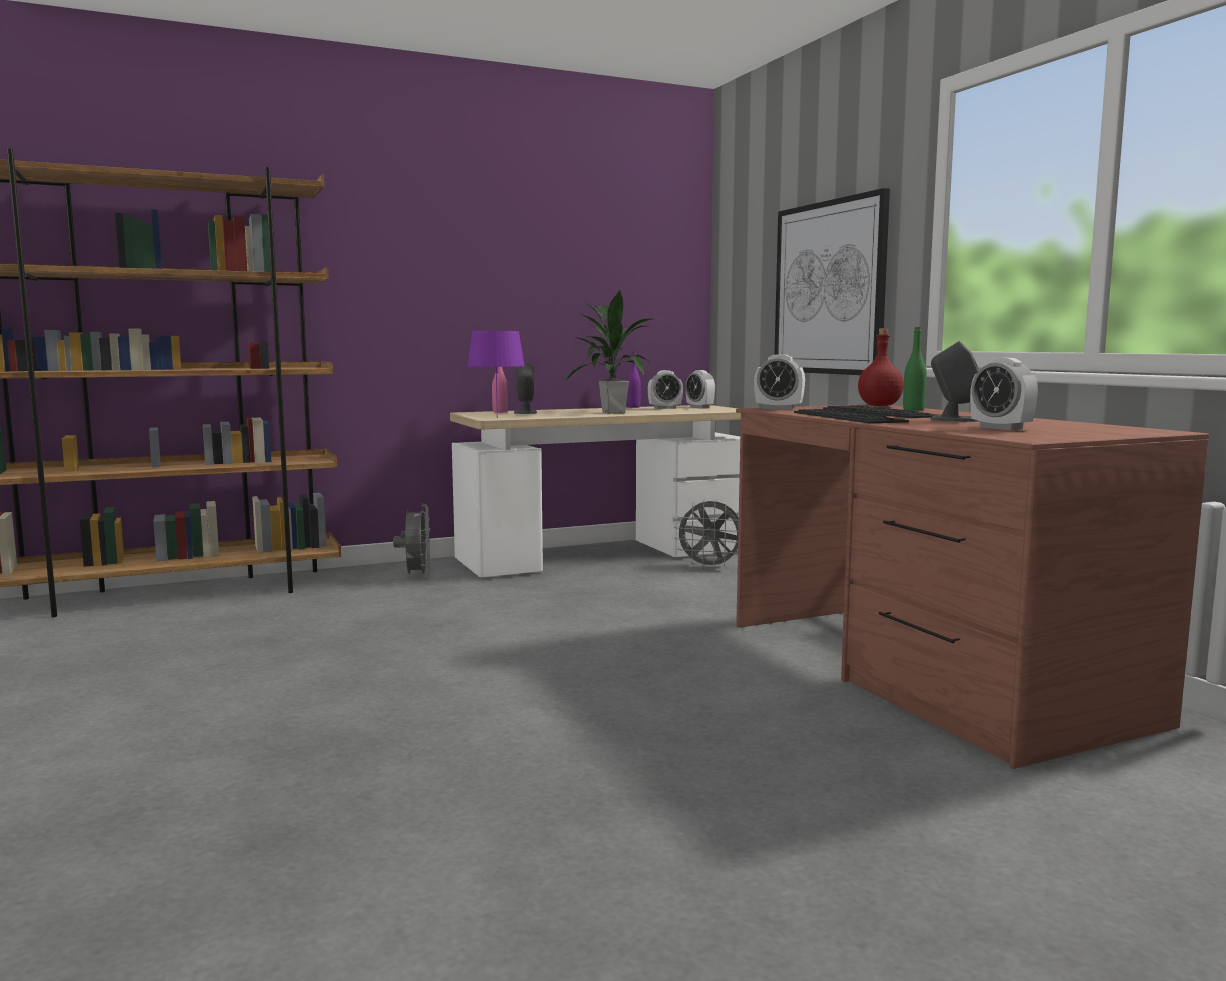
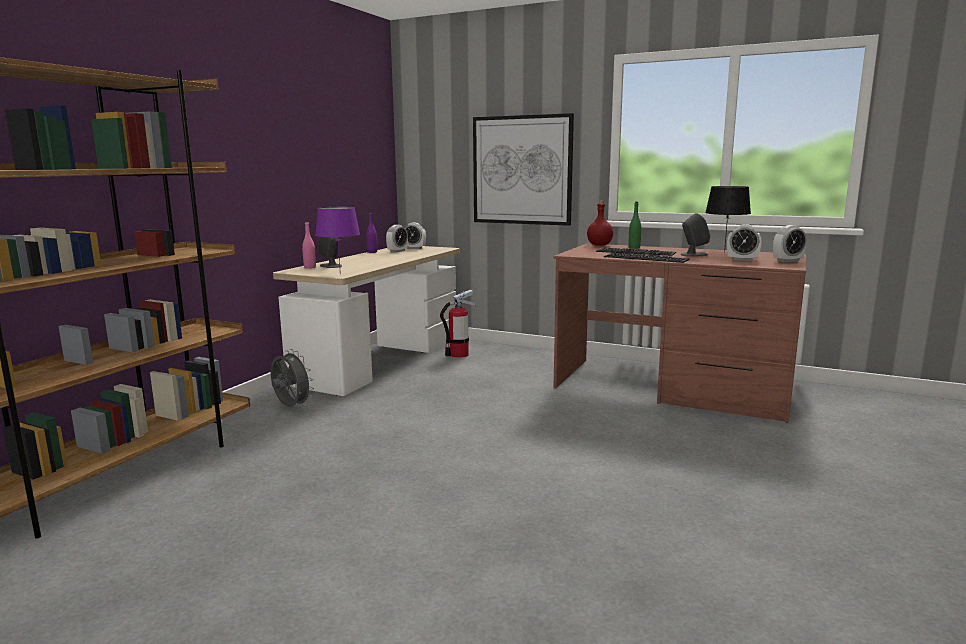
camera: 40 degrees left, 5 degrees up
(613, 412) = (387, 259): potted plant -> none
(710, 567) = (458, 354): grey fan -> fire extinguisher
(778, 409) = (577, 254): alarm clock -> alarm clock (787, 261)
(1042, 421) = (724, 252): none -> black table lamp

